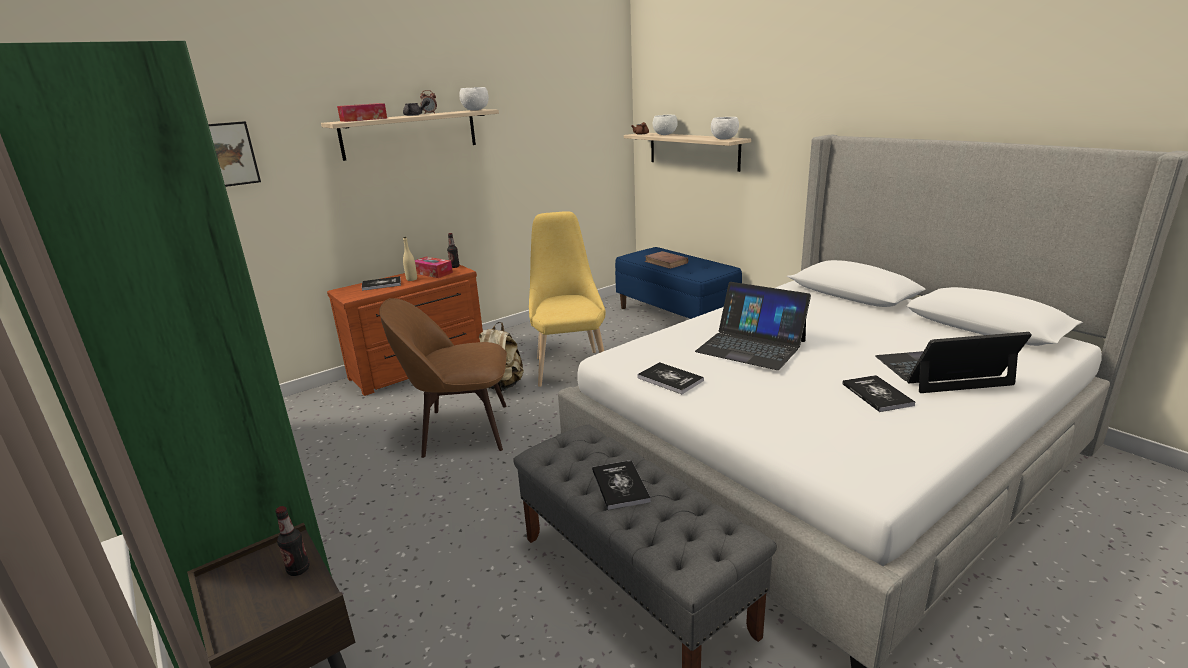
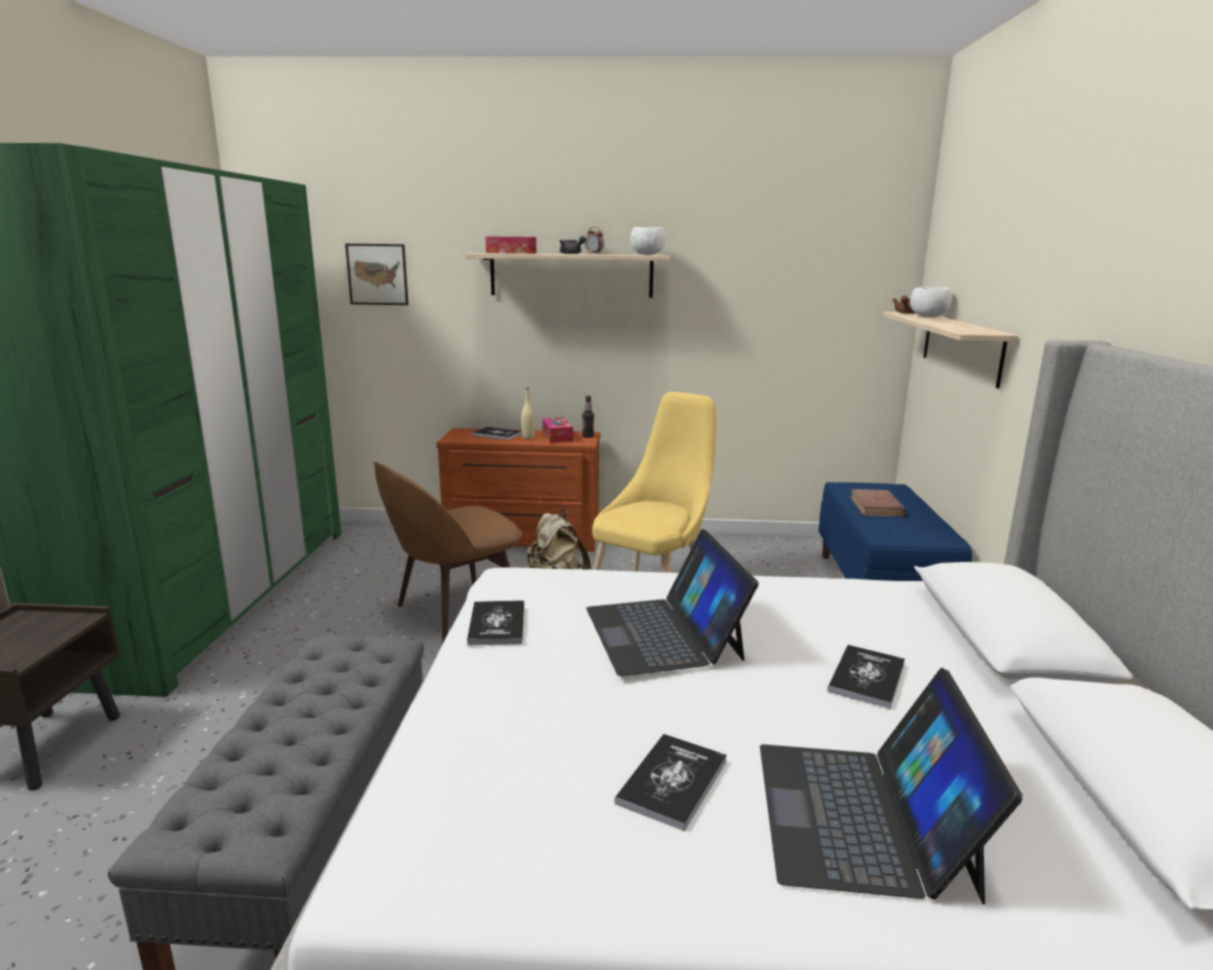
camera: 40 degrees right, 5 degrees down
(298, 569) = (46, 639): bottle -> none
(461, 430) = (455, 613): brown chair -> brown chair turned 75 degrees counterclockwise
(620, 486) = (299, 714): book -> book (866, 677)
(724, 139) = (971, 331): white bowl -> none
(942, 371) = (863, 816): laptop -> laptop turned 120 degrees counterclockwise

